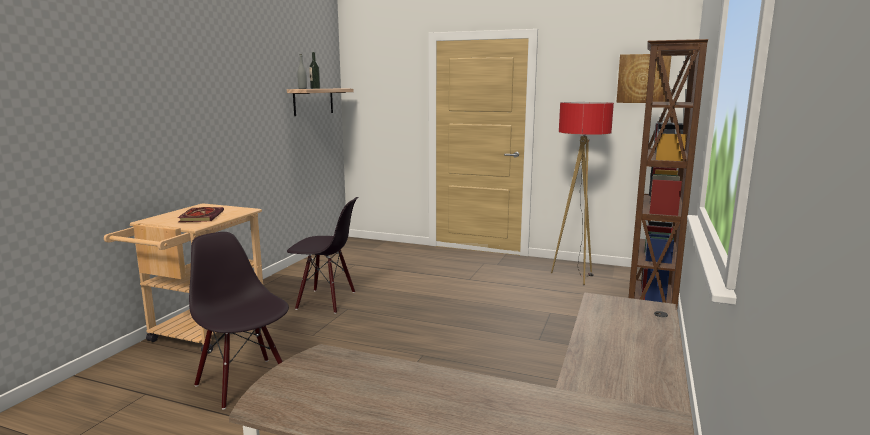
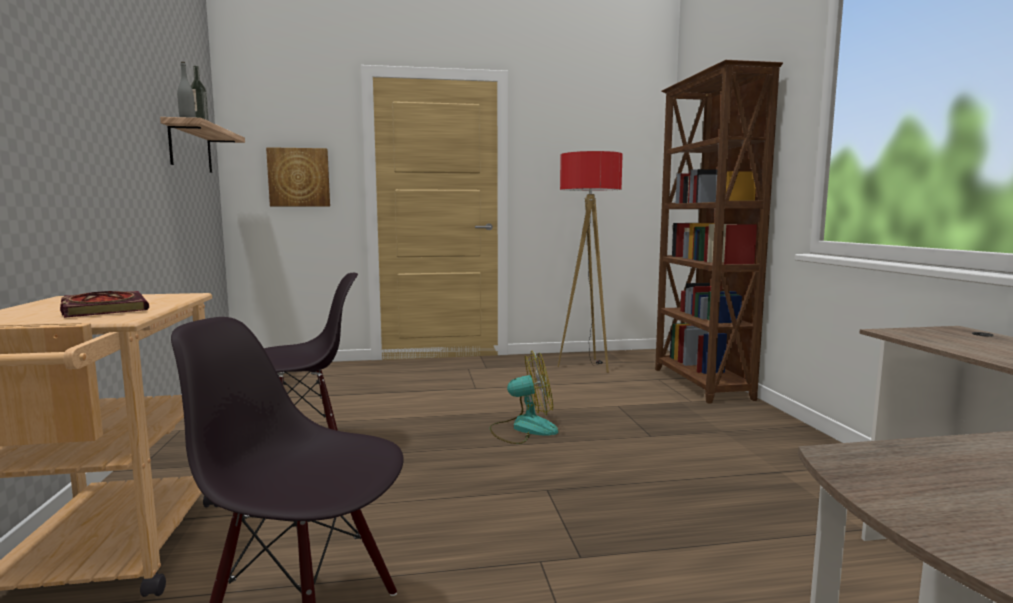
camera: 30 degrees left, 5 degrees down
(461, 314) = (523, 428): none -> fan
(643, 78) = (626, 135): picture -> picture (299, 177)

